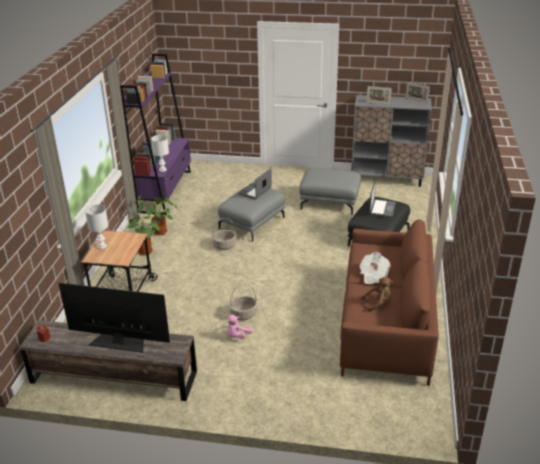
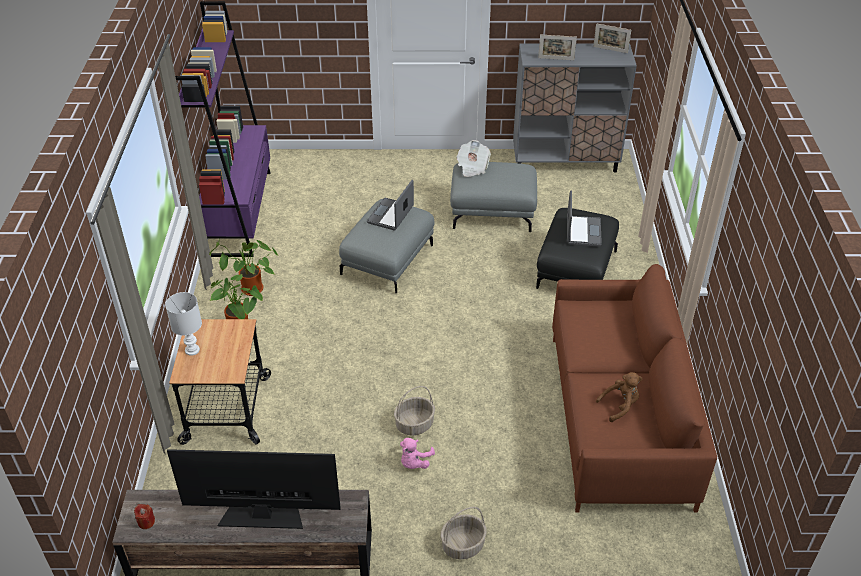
camera: 10 degrees left, 10 degrees up
(163, 170) = (242, 190): white table lamp -> none
(224, 246) = (356, 305): basket -> basket (462, 545)
(373, 275) = (602, 357): newspaper -> newspaper (472, 167)

